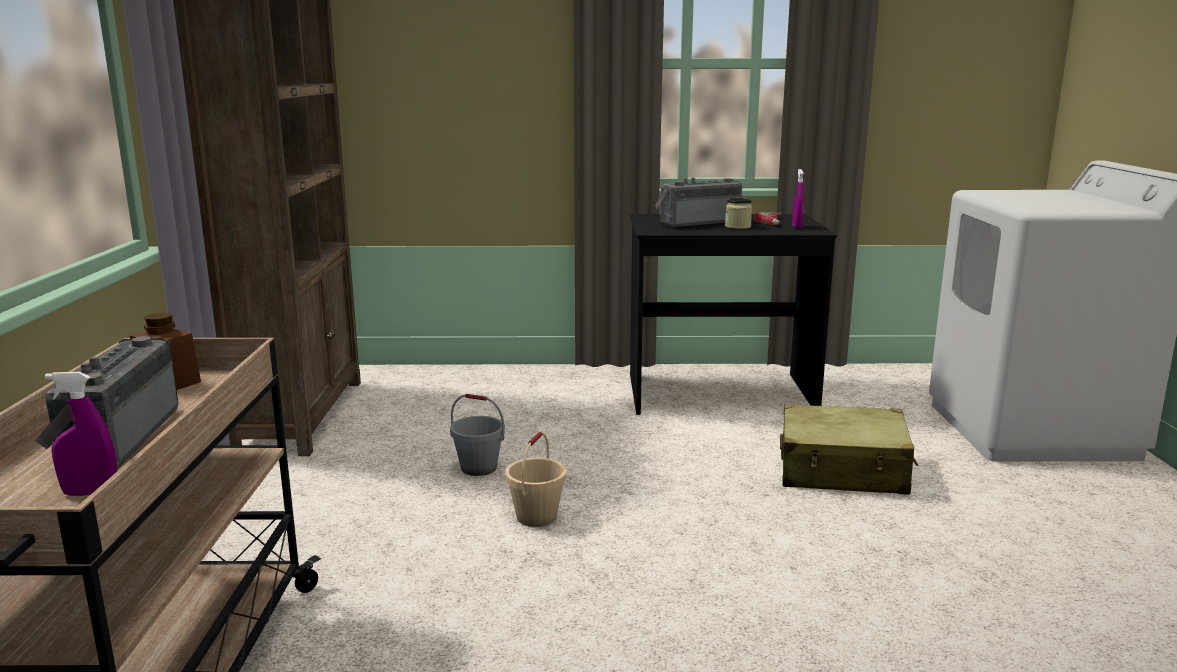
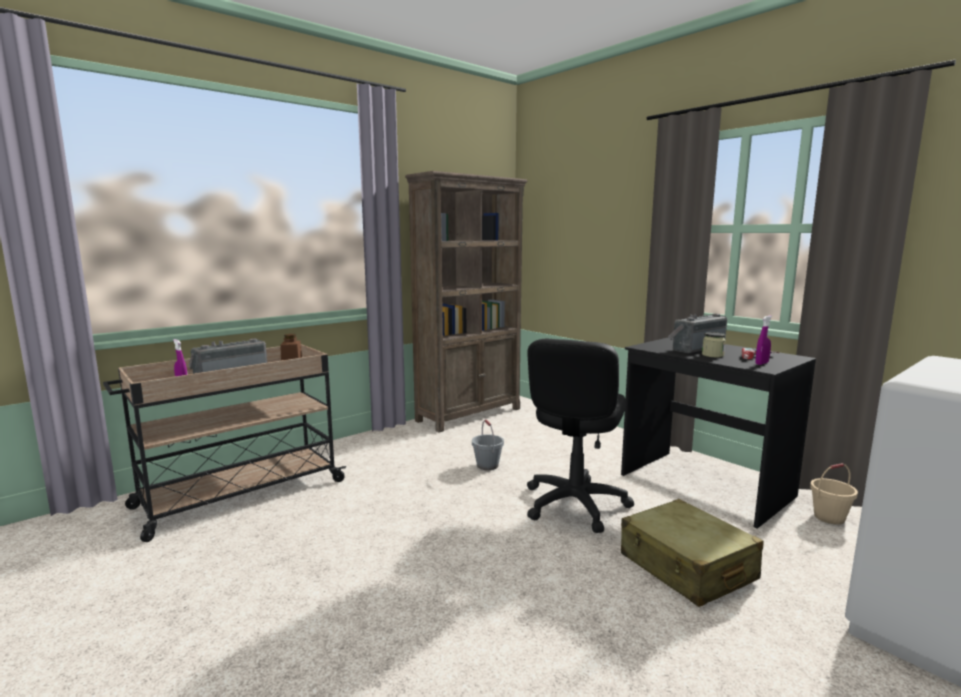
camera: 50 degrees right, 5 degrees down
(536, 516) = (464, 498): beige bucket -> beige bucket (829, 517)
(658, 464) = (574, 504): none -> black office chair
(698, 222) = (695, 348): radio -> radio turned 60 degrees counterclockwise

